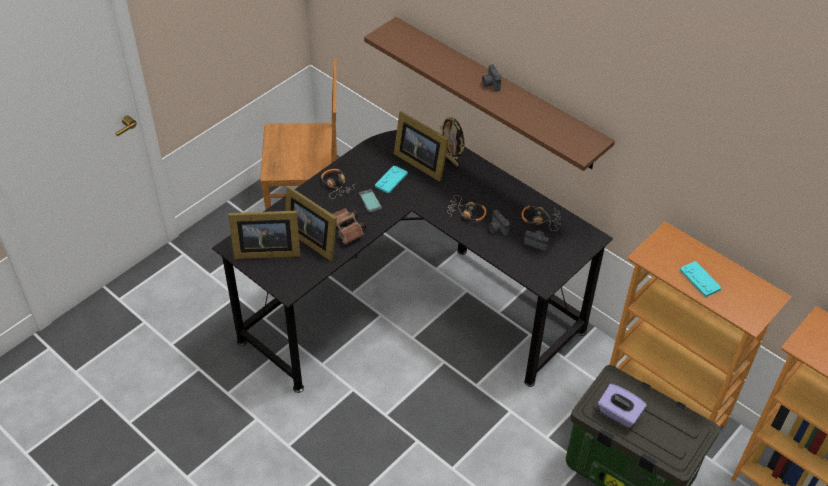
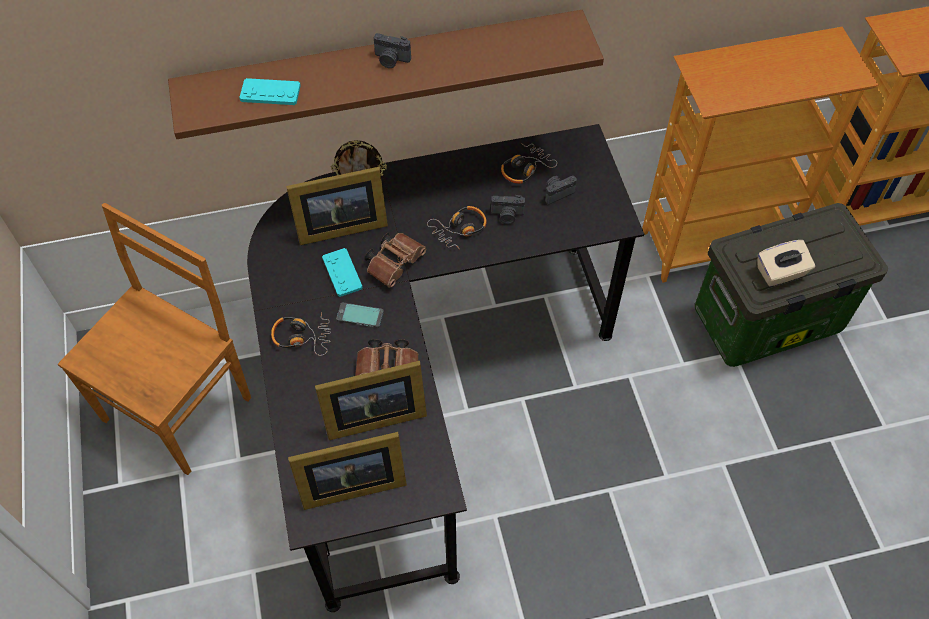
camera: 55 degrees left, 10 degrees up
(265, 250) = (349, 484): picture frame -> picture frame turned 45 degrees clockwise
(418, 198) = (395, 263): none -> brown binoculars
(619, 414) = (781, 273): purple tissue box -> beige tissue box
(700, 279) = (775, 79): turquoise game controller -> turquoise game controller (270, 93)

